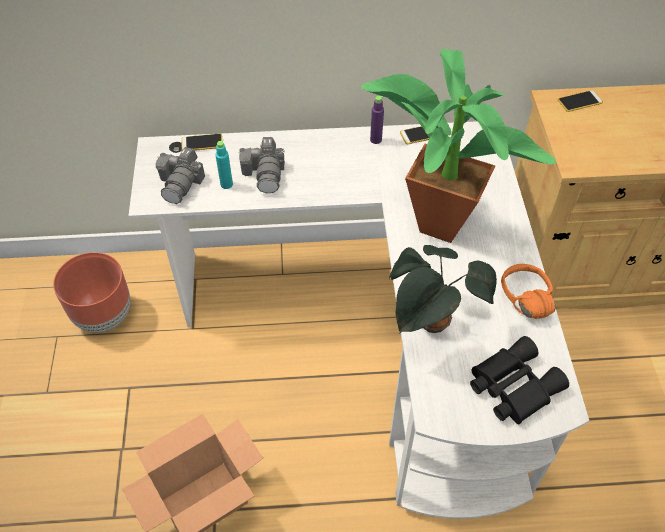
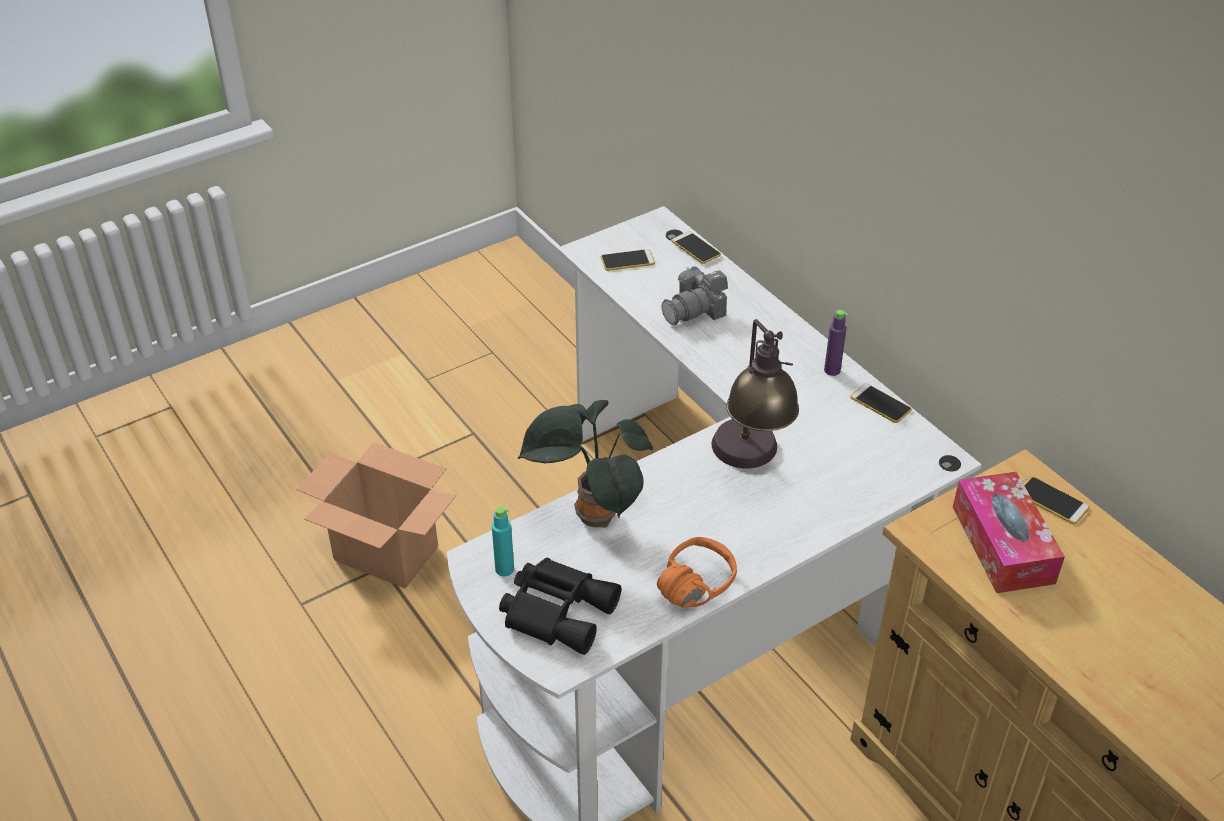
camera: 60 degrees right, 10 degrees down
(104, 315) = (542, 371): brown planter -> none
(181, 184) = (627, 261): camera -> phone
(226, 184) = (655, 290): turquoise bottle -> turquoise bottle (504, 569)
(434, 219) = (750, 463): potted plant -> table lamp
(603, 137) = (1002, 544): none -> tissue box

